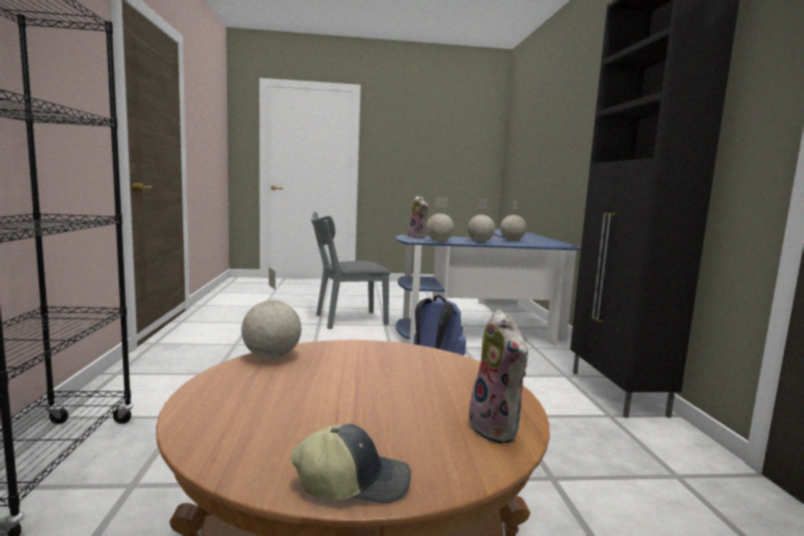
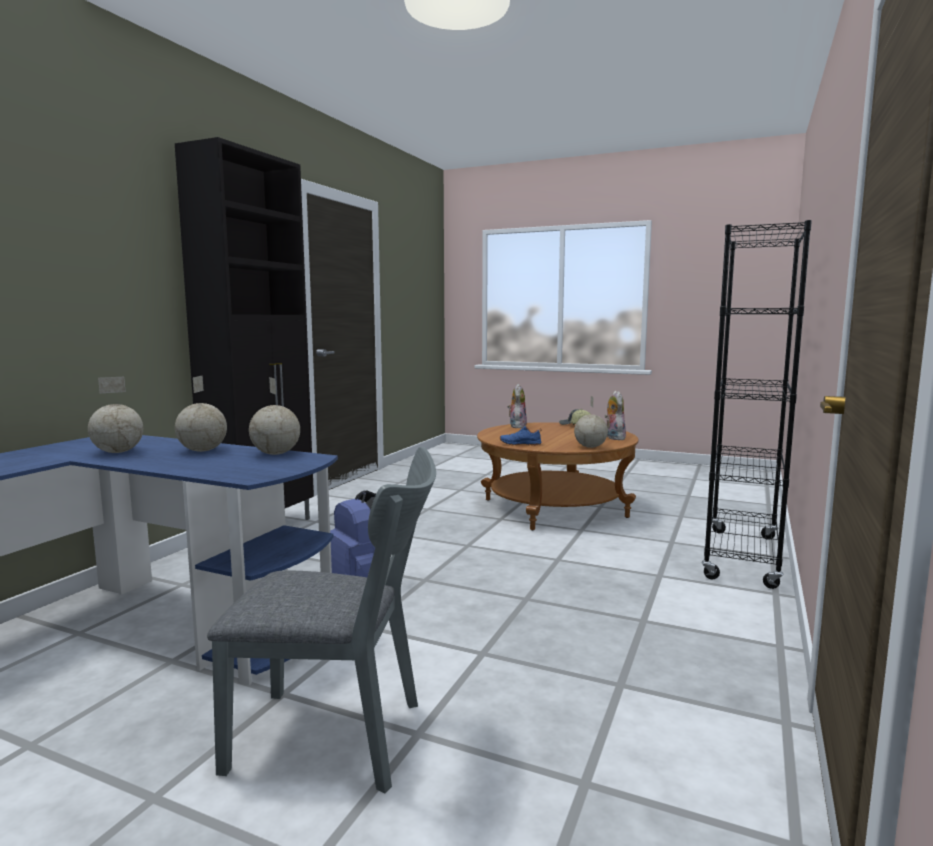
camera: 150 degrees left, 0 degrees up
(390, 351) = (520, 444): none -> blue shoe
(418, 237) = (258, 469): plush toy -> plush toy (613, 438)

